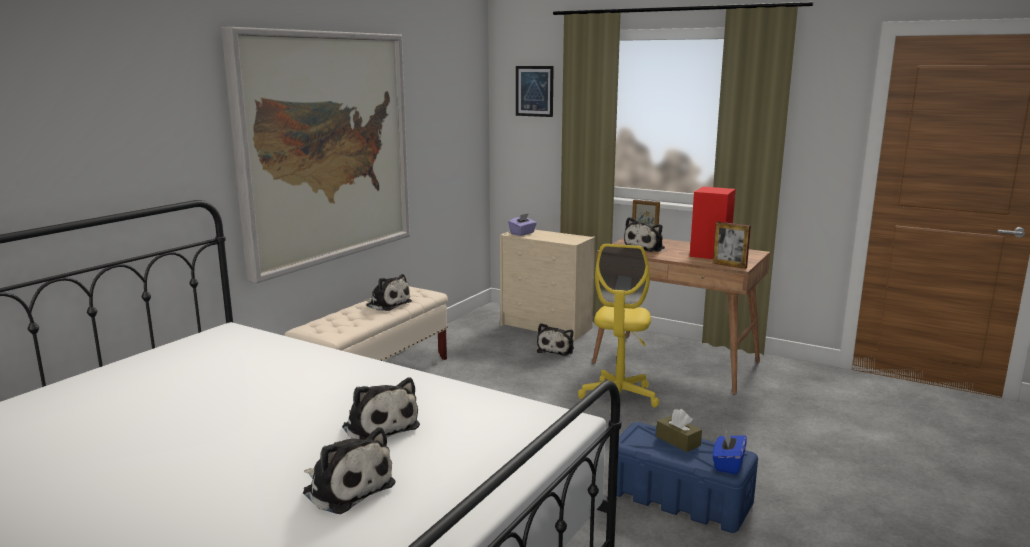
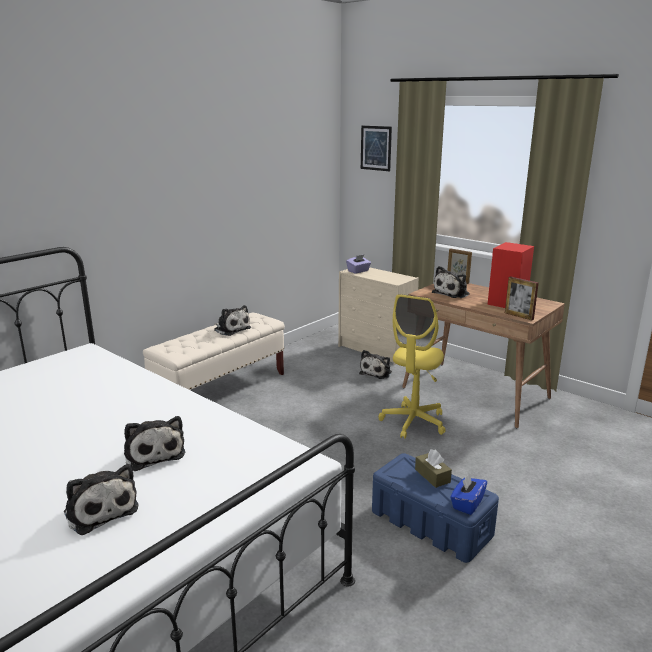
camera: 10 degrees right, 5 degrees up
(325, 148) = (180, 200): picture -> none

